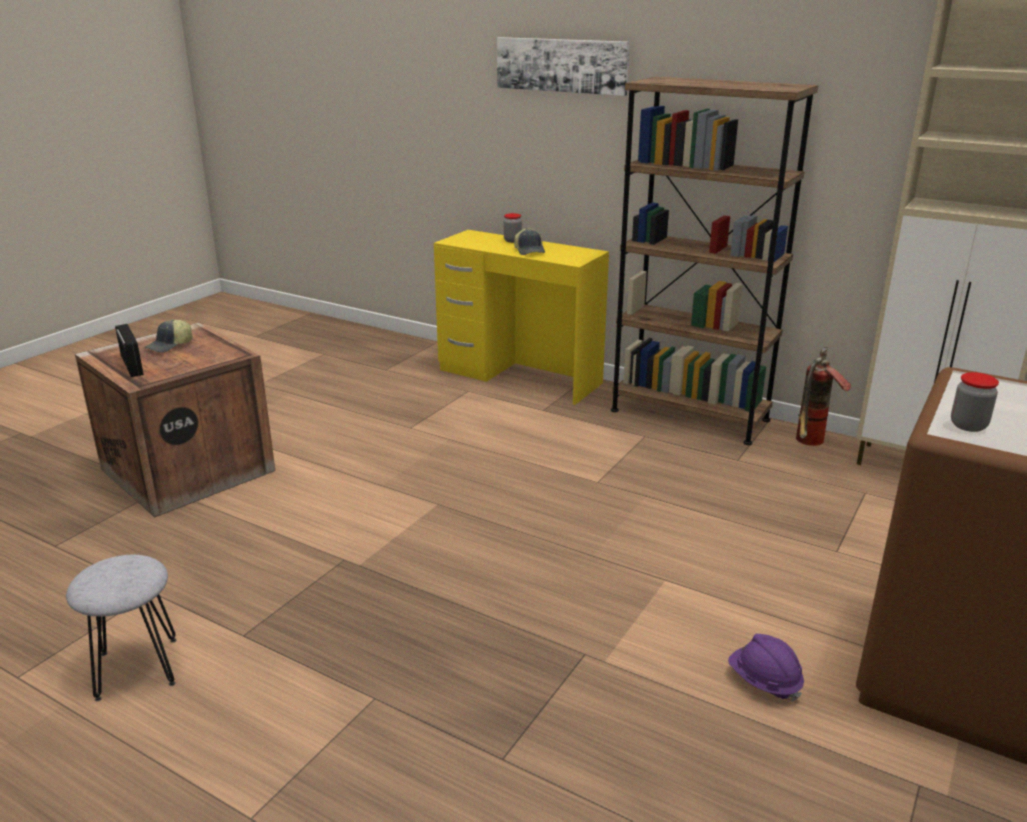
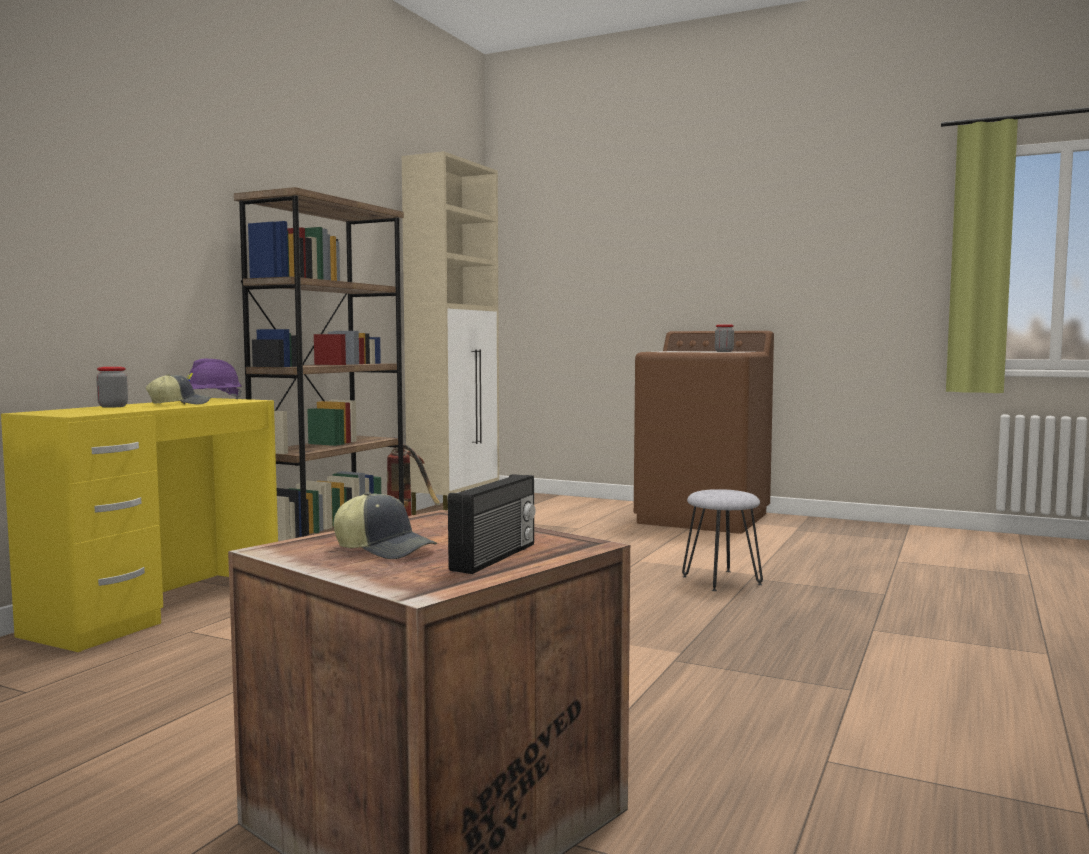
camera: 95 degrees left, 20 degrees down
(133, 365) = (496, 557): radio -> radio turned 150 degrees clockwise
(136, 668) = (967, 735): grey stool -> grey stool (722, 580)
(562, 65) = (126, 165): picture -> none
(764, 682) = (740, 546): purple hard hat -> purple hard hat (210, 400)

